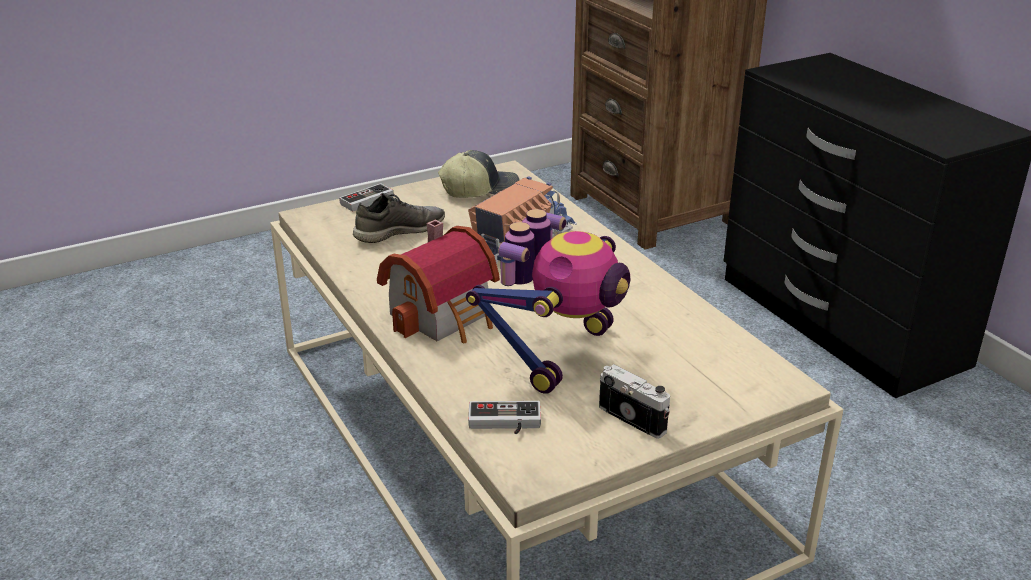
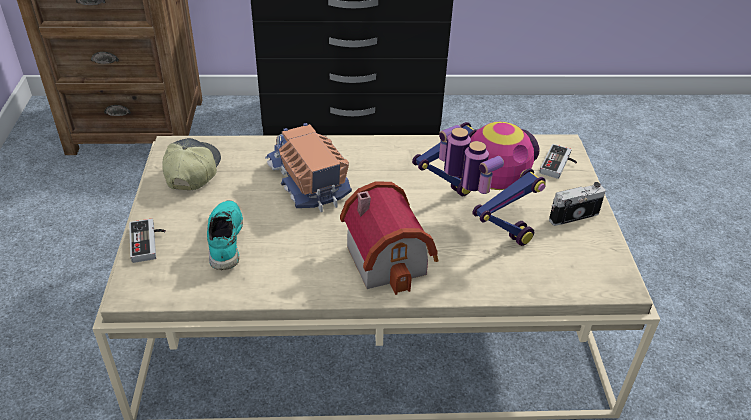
camera: 65 degrees left, 10 degrees up
(399, 231) = (224, 240): grey shoe -> turquoise shoe
(504, 423) = (554, 275): game controller -> game controller (559, 165)

